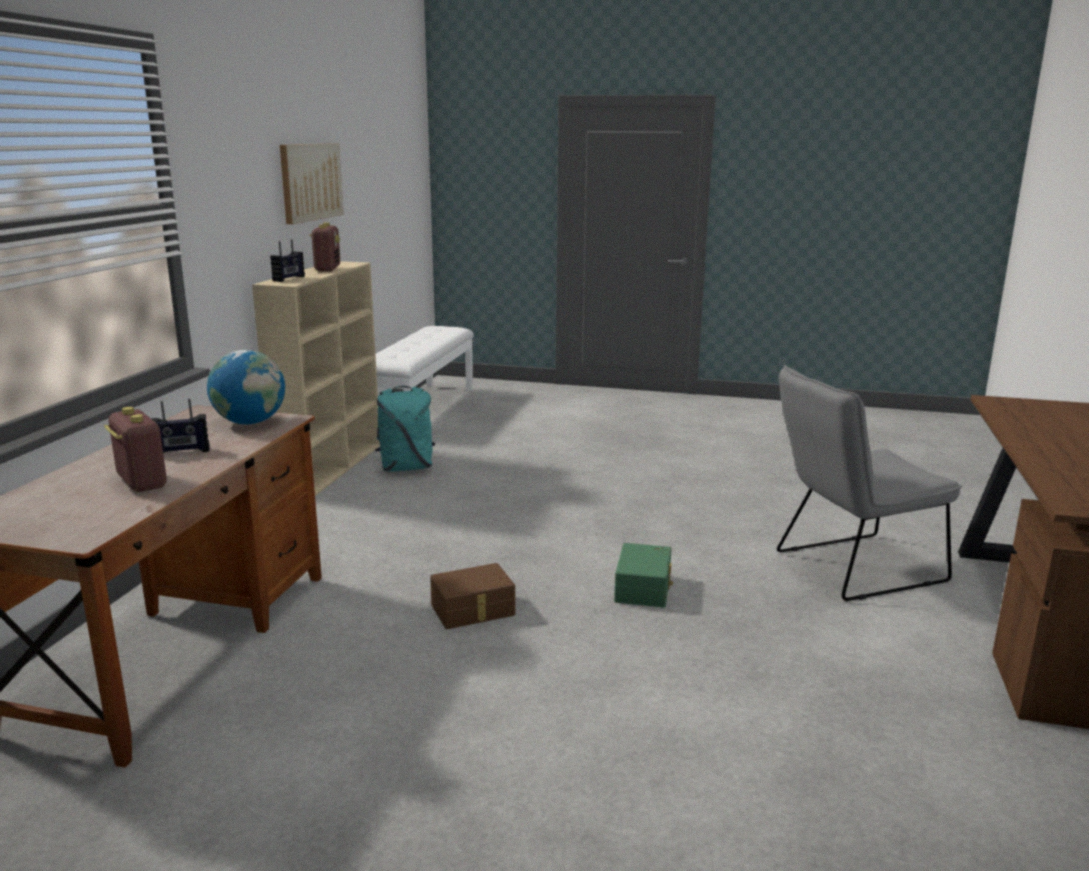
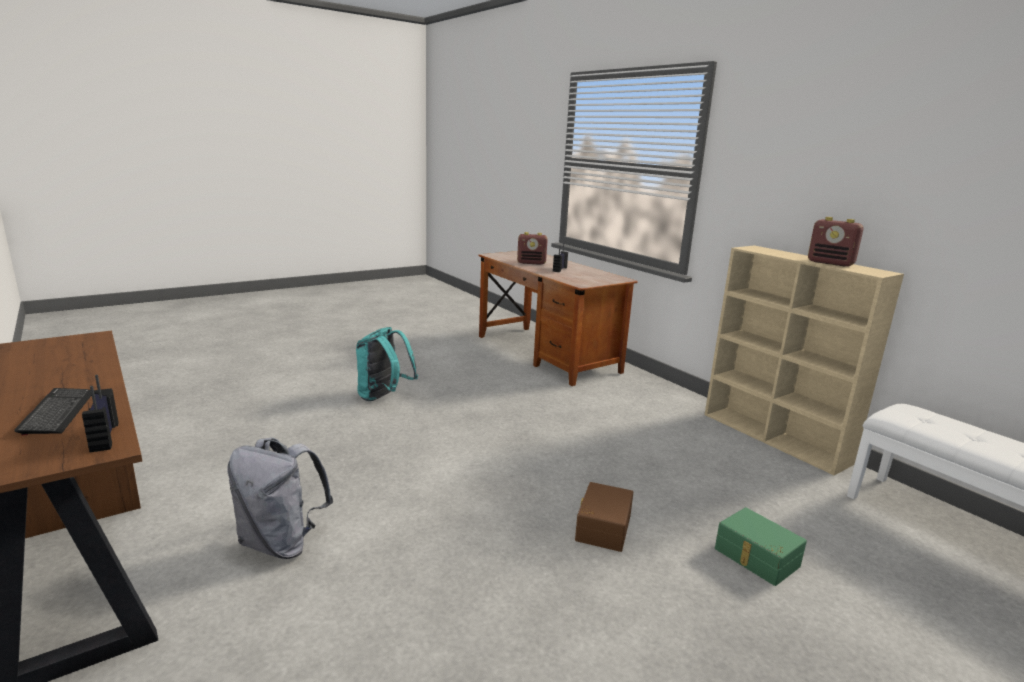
camera: 130 degrees right, 0 degrees up
(250, 422) = (587, 280): globe -> none
(289, 279) = (773, 251): radio -> radio (103, 437)
(310, 182) = (894, 180): picture -> none
(406, 467) = (750, 464): turquoise backpack -> turquoise backpack (383, 397)
(473, 610) = (480, 403): brown storage box -> brown storage box (601, 527)
(644, 588) = (418, 450): green storage box -> green storage box (755, 558)
(850, 568) = (281, 543): grey chair -> grey backpack
(1048, 428) = (58, 412): none -> keyboard

